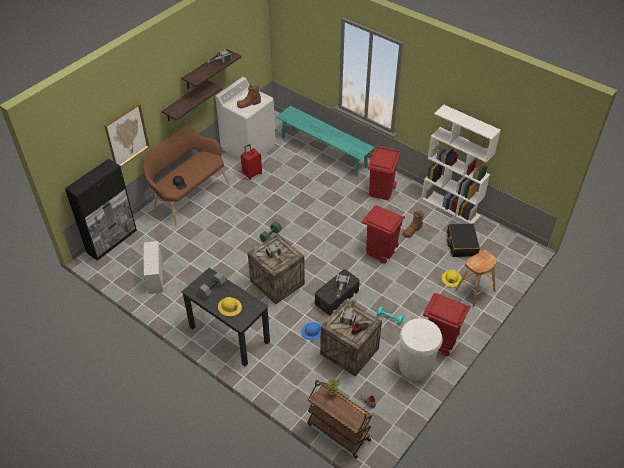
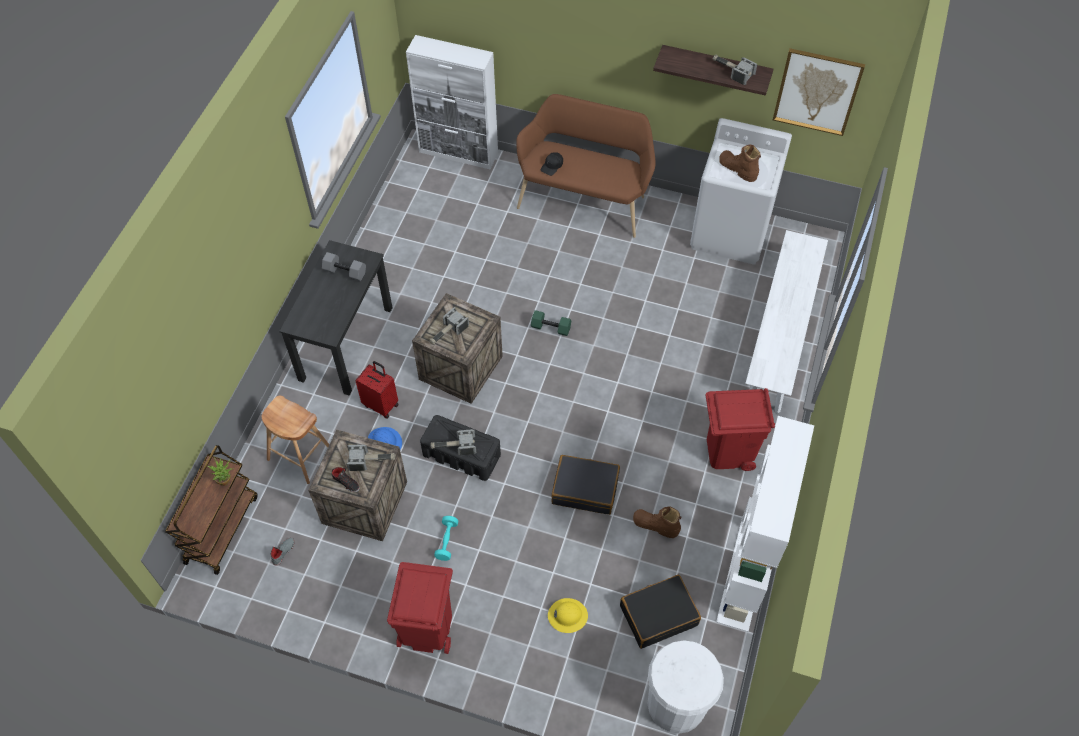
camera: 70 degrees right, 10 degrees up
(112, 241) = (459, 152): black cabinet -> white cabinet
(126, 135) = (536, 48): picture -> picture (817, 91)
(155, 276) = (415, 223): white storage box -> none
(186, 101) = (660, 83): shelf -> none
(229, 307) = (318, 303): yellow hard hat -> none
(252, 174) = (672, 258): red suitcase -> red suitcase (381, 404)
(323, 152) = (779, 337): turquoise bench -> white bench
(380, 251) = (585, 489): red trash can -> black suitcase
(415, 366) = (366, 603): white trash can -> white trash can (676, 704)
(475, 291) = (555, 661): brown stool -> brown stool (301, 455)

